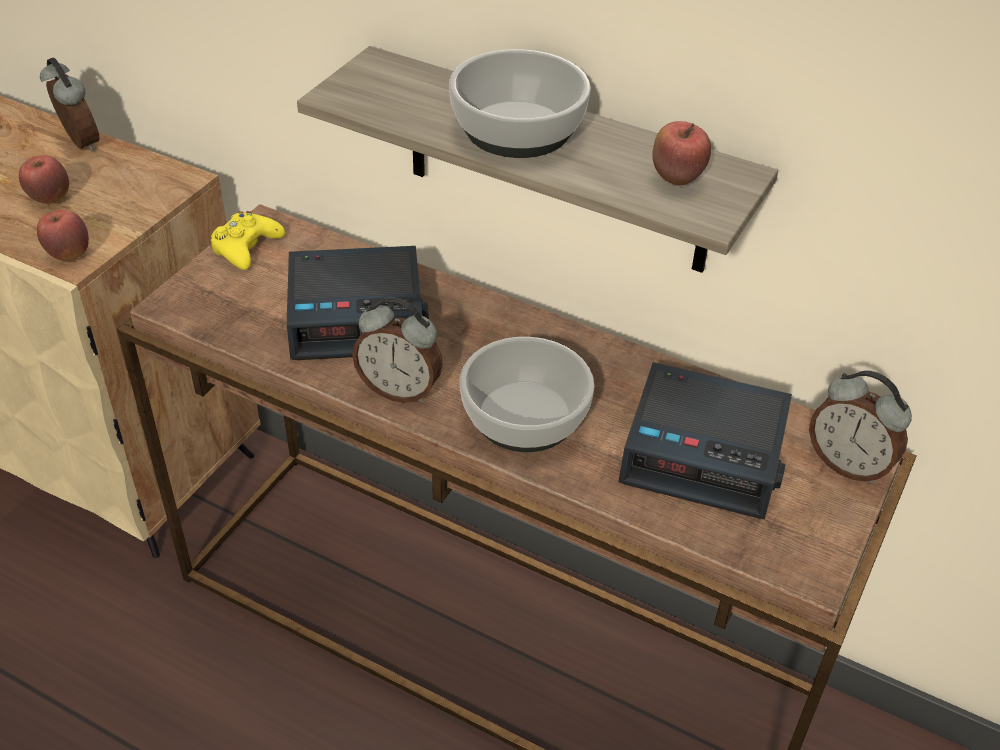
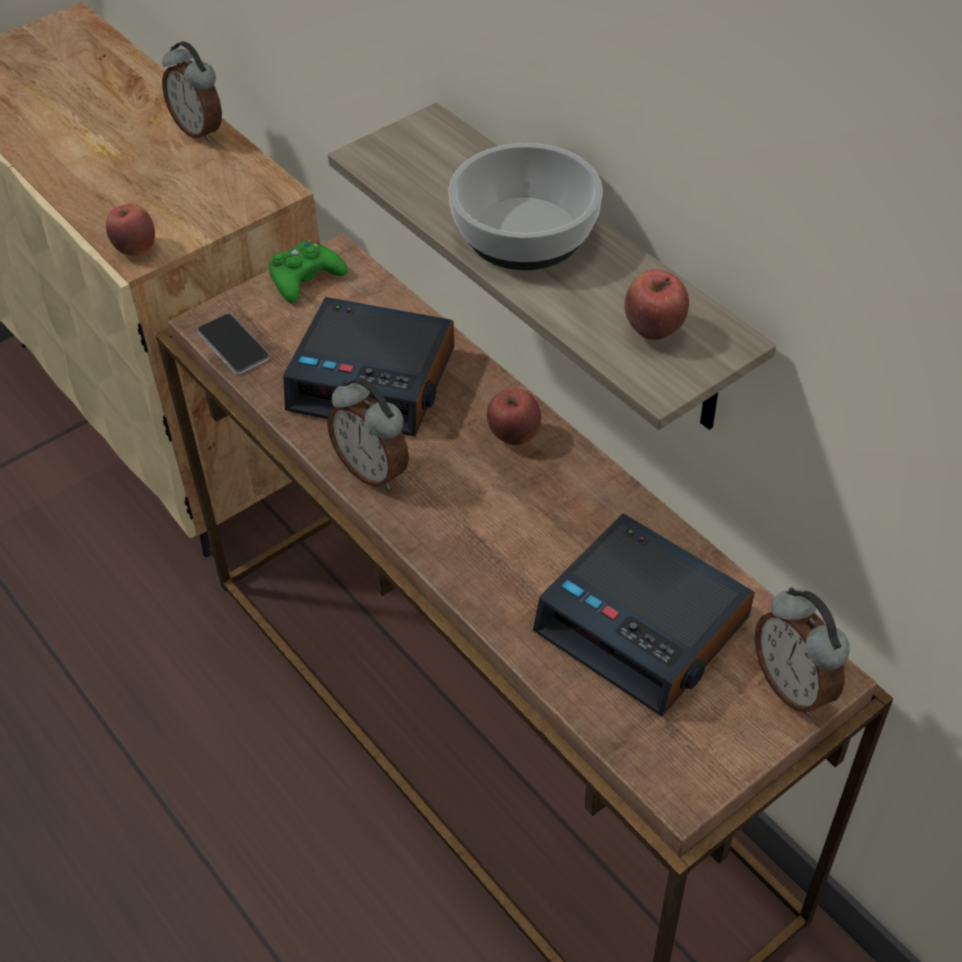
camera: 25 degrees right, 5 degrees up
(49, 199) = (146, 186): apple -> apple (514, 436)
(78, 143) = (200, 130): alarm clock -> alarm clock turned 150 degrees clockwise
(207, 317) = (233, 345): none -> phone
(246, 247) = (305, 279): yellow game controller -> green game controller
(524, 417) = (479, 533): bowl -> none

